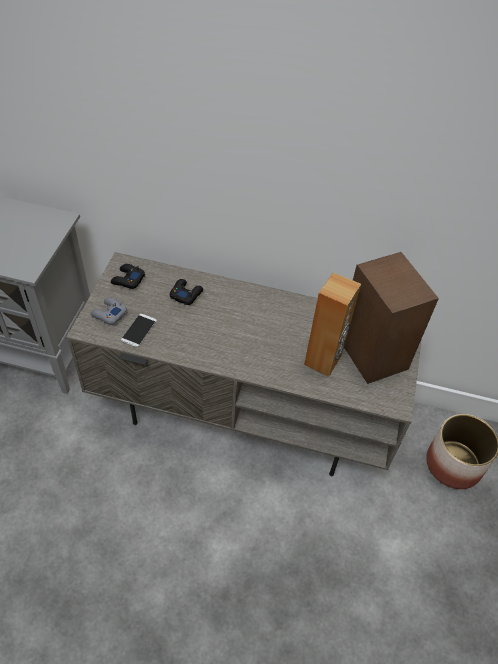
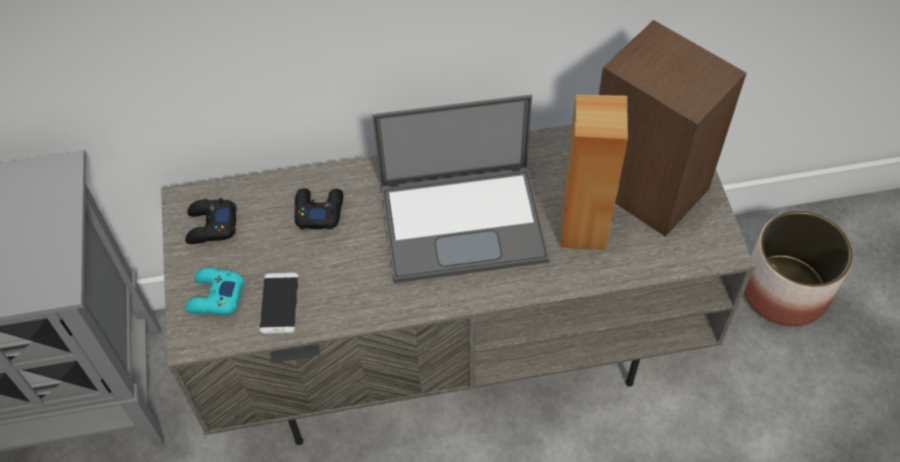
camera: 20 degrees left, 5 degrees up
(109, 314) = (215, 296): grey game controller -> turquoise game controller
(259, 330) = (464, 221): none -> laptop

